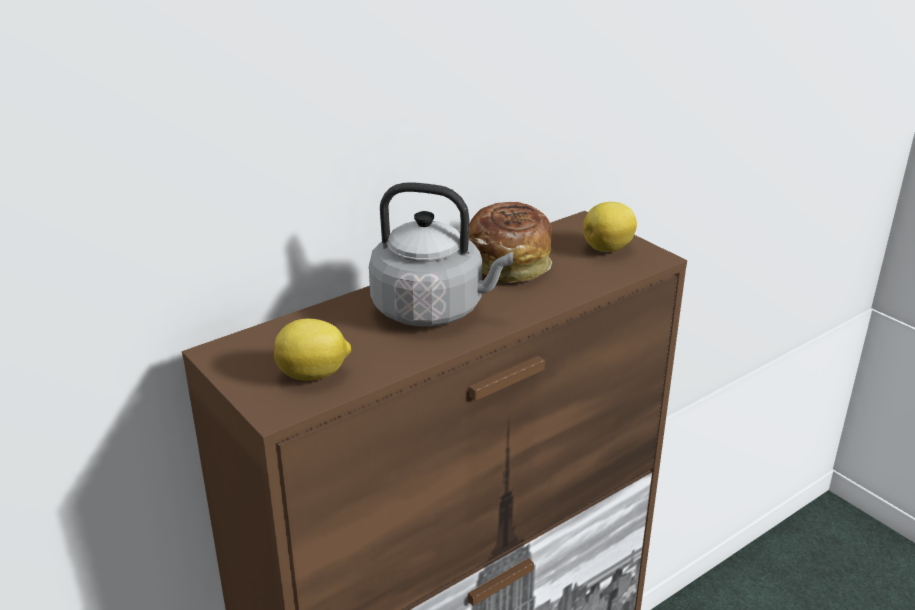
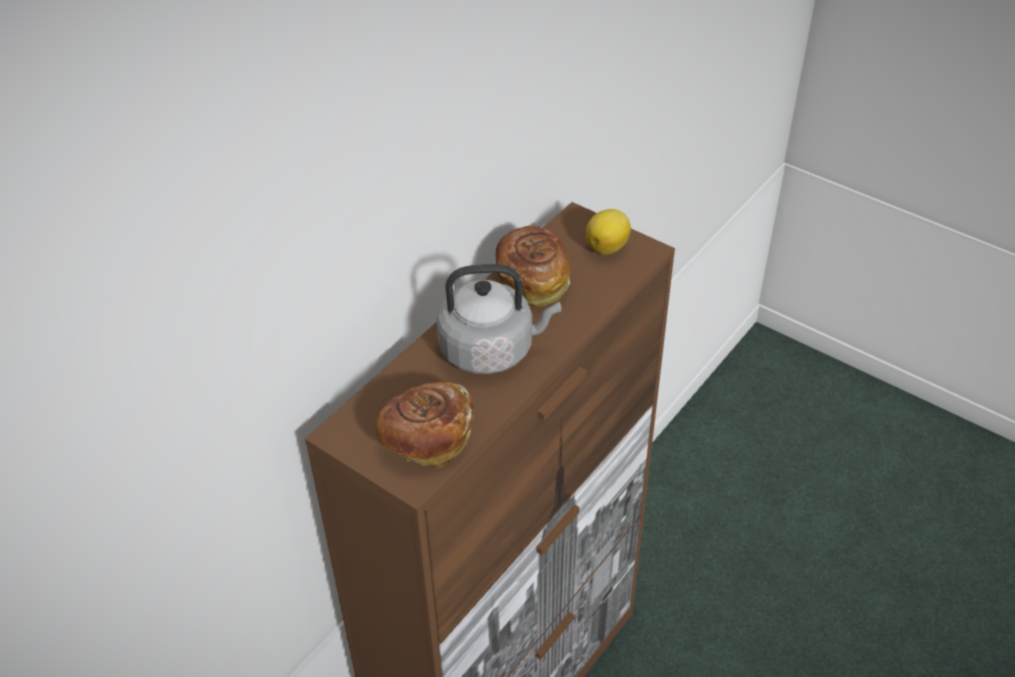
camera: 15 degrees left, 15 degrees up
(314, 375) = (427, 440): lemon -> bread

